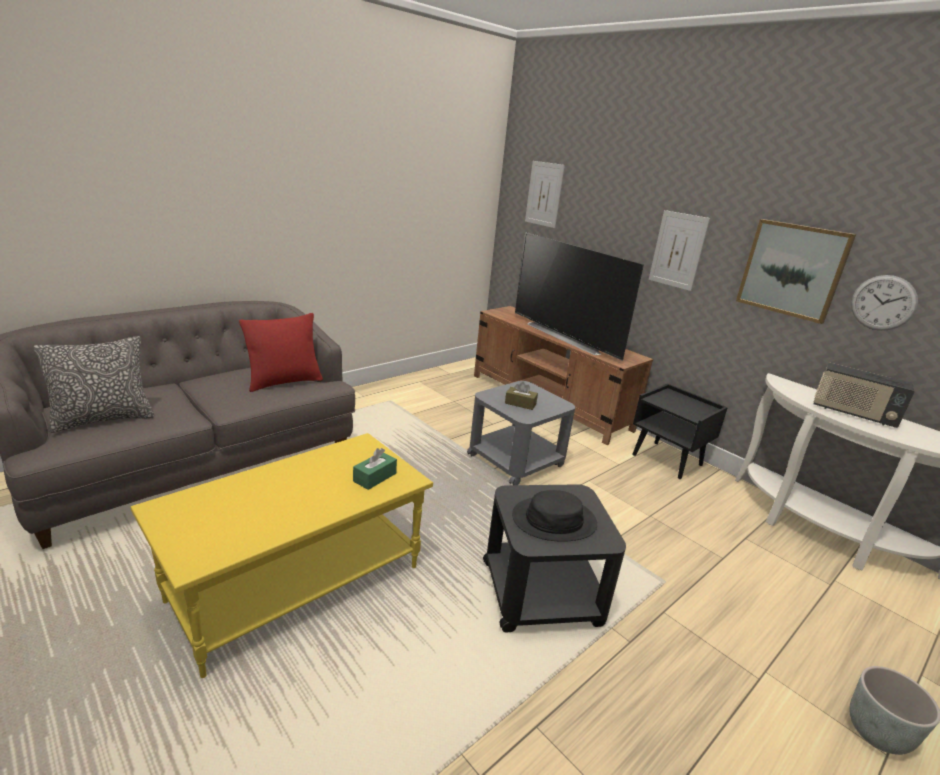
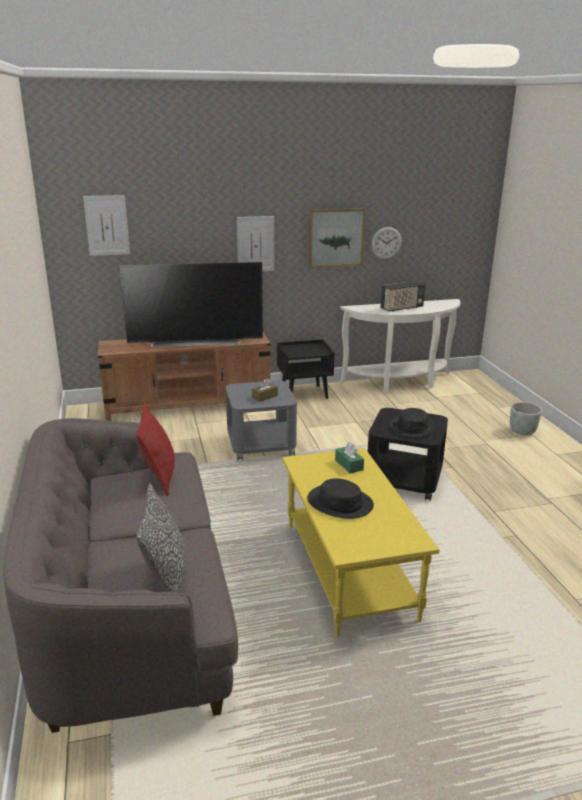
camera: 60 degrees left, 0 degrees up
(275, 486) = (340, 503): none -> black hat

